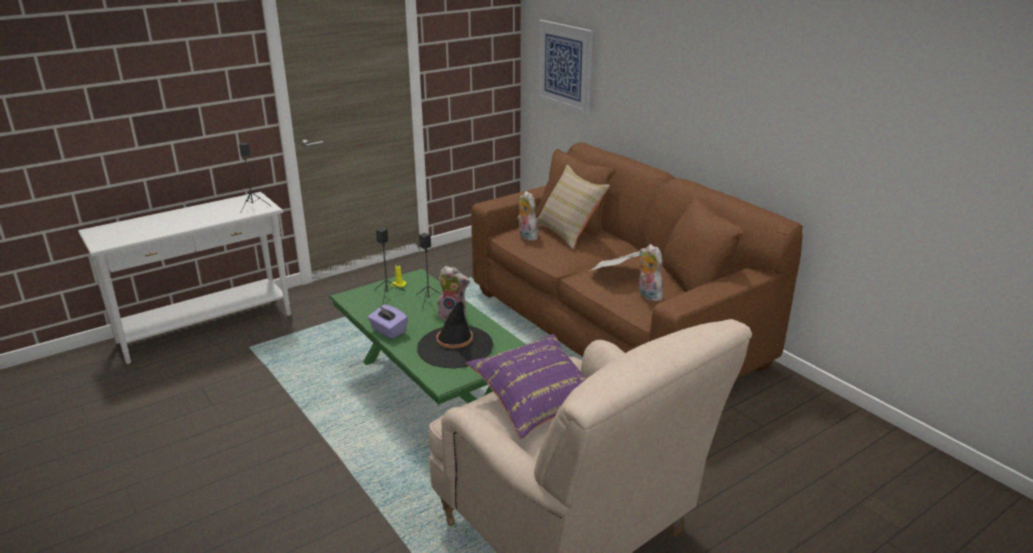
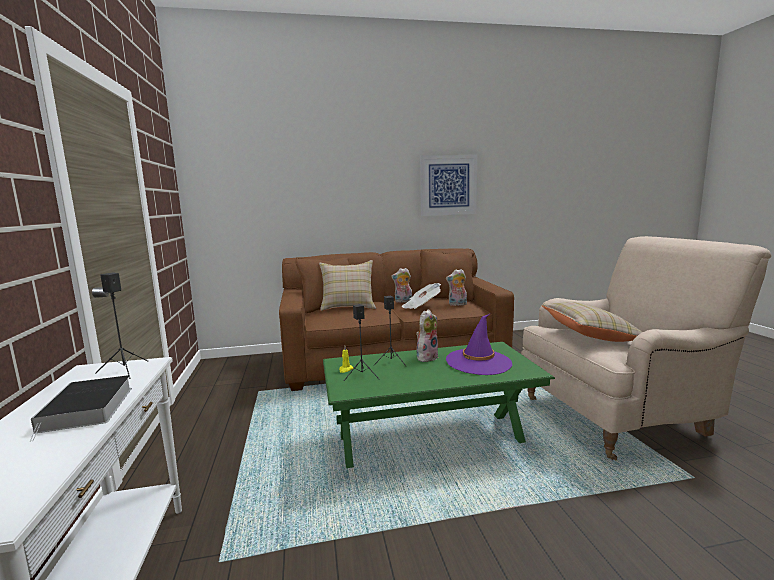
camera: 65 degrees left, 15 degrees down
(196, 220) = (88, 409): none -> book
(388, 331) = (433, 382): purple tissue box -> none
(455, 347) = (478, 362): black hat -> purple hat
(526, 236) = (334, 316): plush toy -> plush toy (403, 301)
(537, 401) = (590, 336): purple pillow -> beige pillow
(564, 66) = (246, 208): picture -> picture (448, 185)

